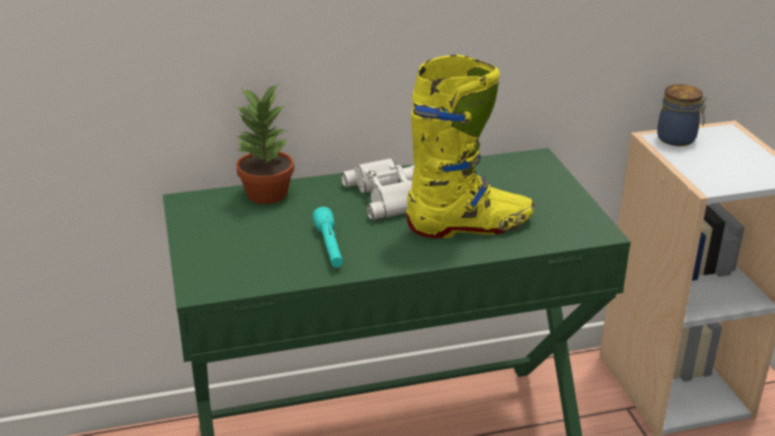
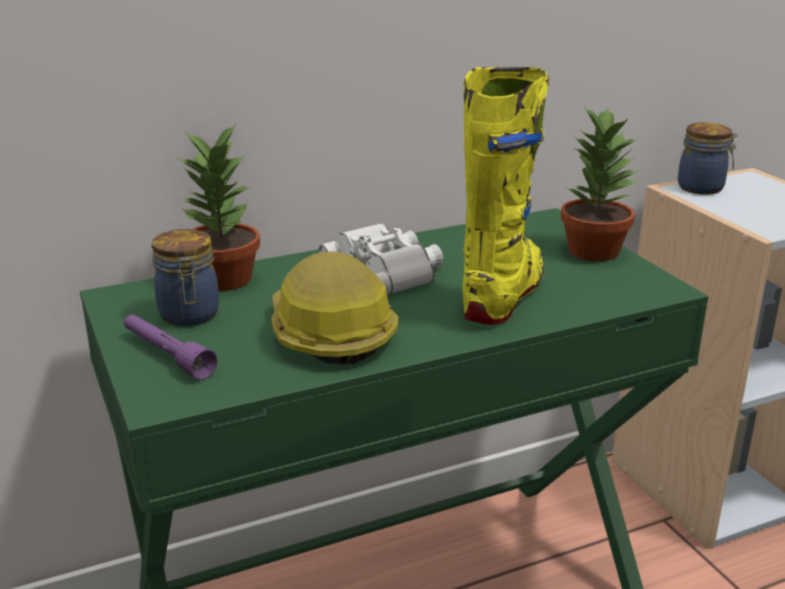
camera: 10 degrees left, 5 degrees down
(213, 254) = (167, 355): none -> purple flashlight
(235, 223) = (189, 316): none -> jar
(329, 247) = (328, 333): turquoise flashlight -> hard hat
(470, 226) = (503, 295): yellow boot -> yellow boot turned 45 degrees counterclockwise
(558, 192) = (592, 250): none -> potted plant

